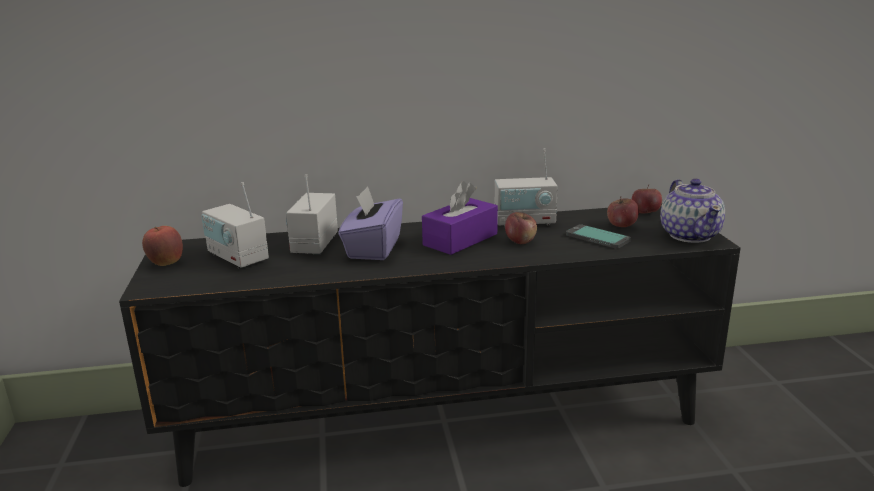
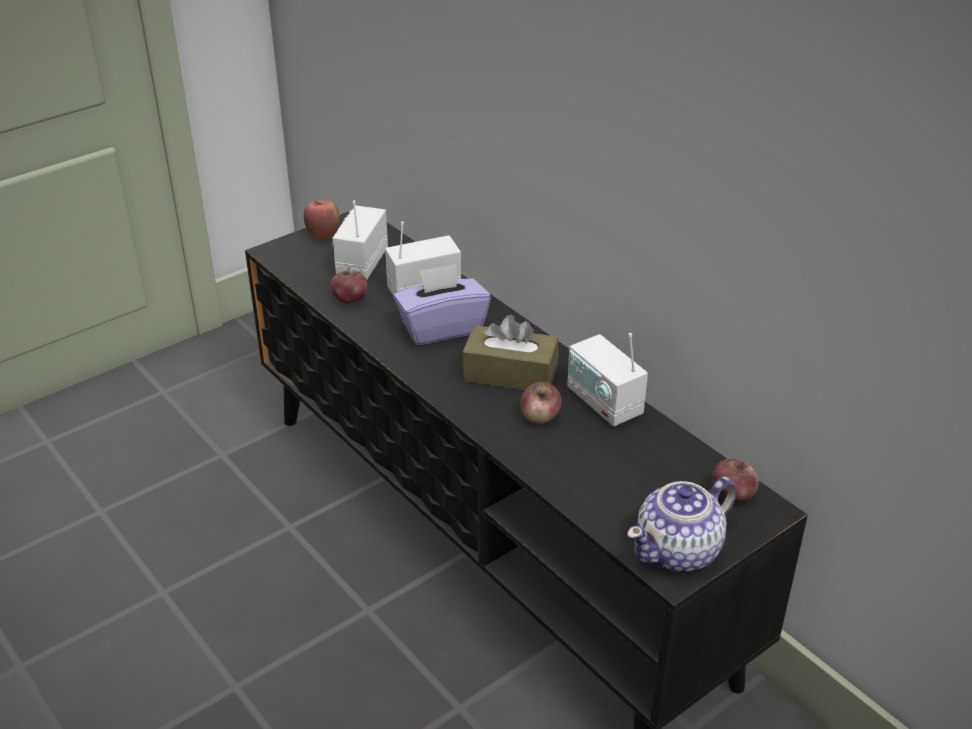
camera: 60 degrees right, 15 degrees up
(460, 239) = (510, 374): purple tissue box -> brown tissue box
(597, 238) = (600, 473): phone -> none
(621, 225) = (662, 483): apple -> apple (350, 299)

